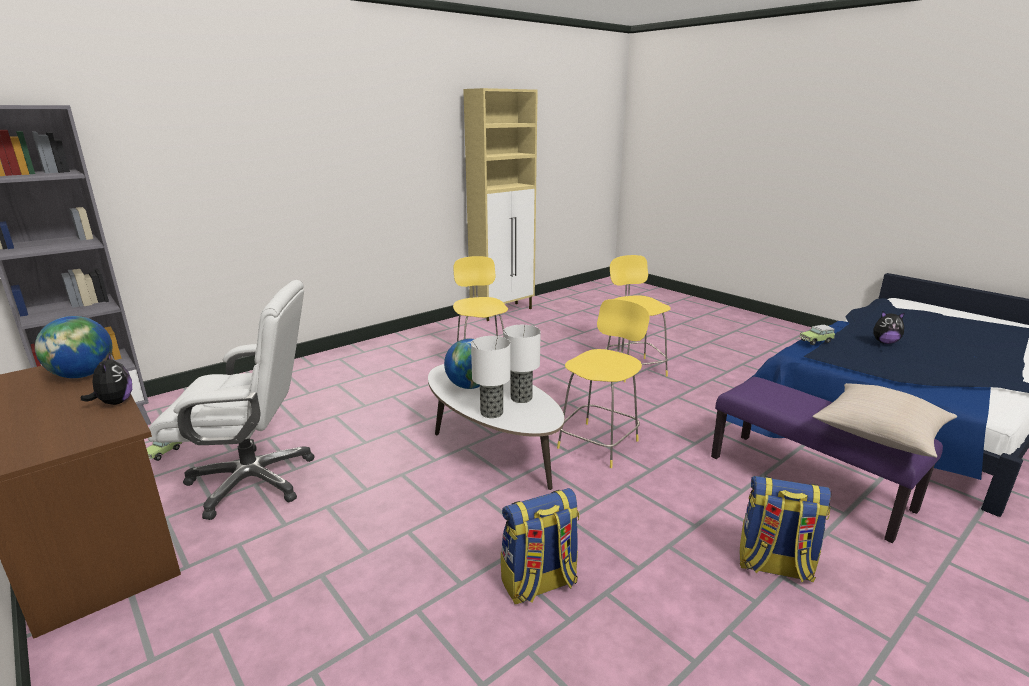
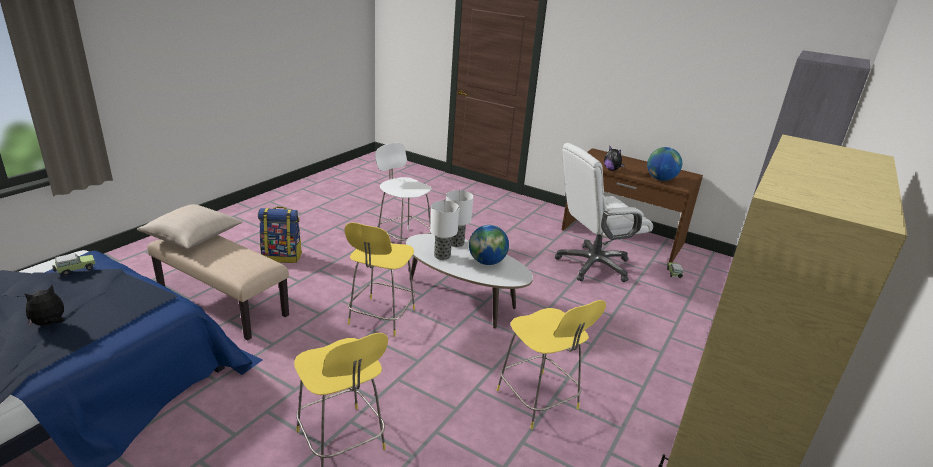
camera: 160 degrees right, 5 degrees up
(539, 584) = (403, 240): backpack -> white stool
(808, 482) = (222, 304): purple bench -> beige bench
(816, 341) = (133, 323): toy car -> toy car (75, 270)
(884, 342) = (50, 324): plush toy -> plush toy turned 45 degrees counterclockwise

